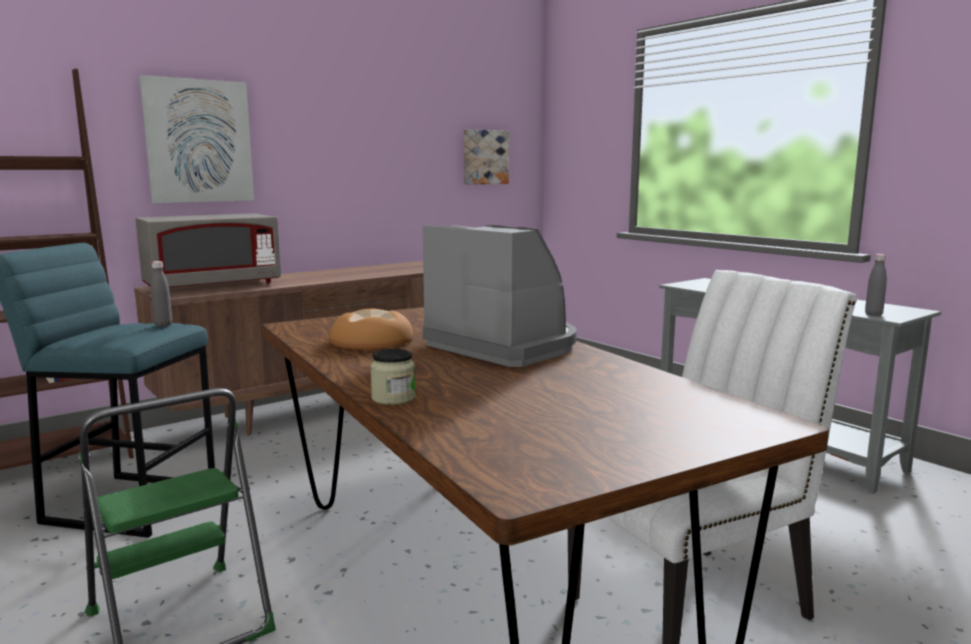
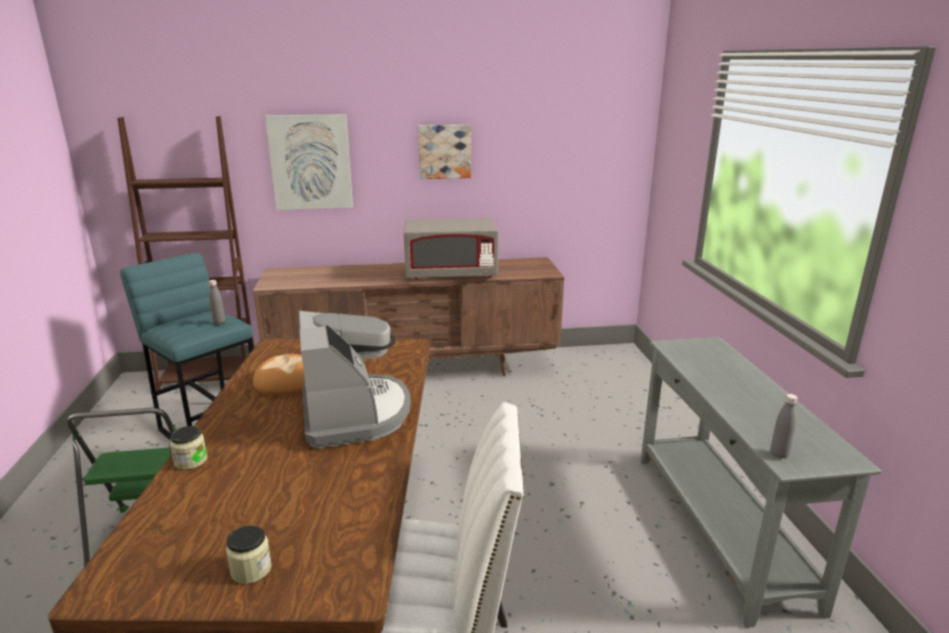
camera: 30 degrees right, 10 degrees up
(212, 285) = (309, 275): grey microwave -> grey microwave (451, 274)
(484, 157) = (580, 166): picture -> picture (444, 151)
(649, 435) = (251, 570): none -> jar

